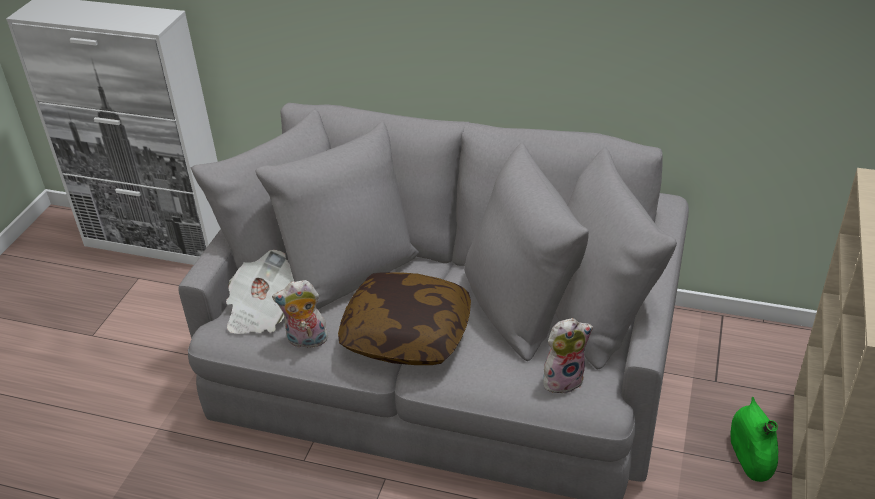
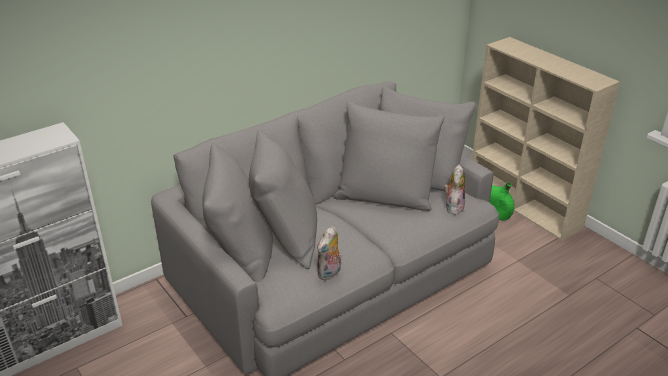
camera: 55 degrees left, 5 degrees down
(262, 310) = (281, 279): newspaper -> none
(407, 335) = (367, 237): pillow -> none

